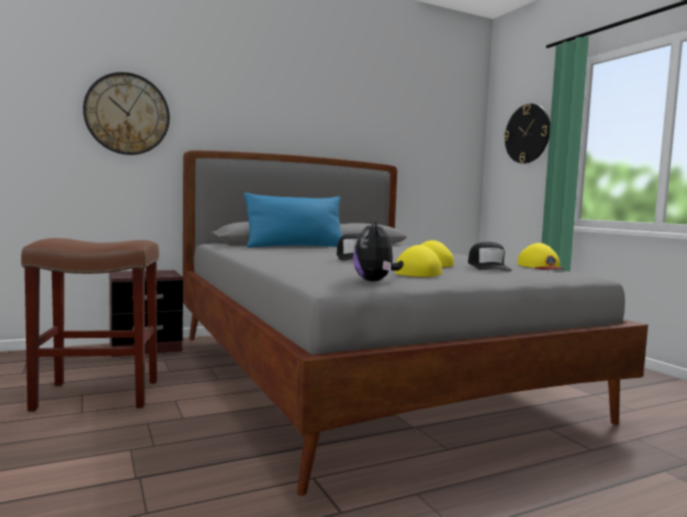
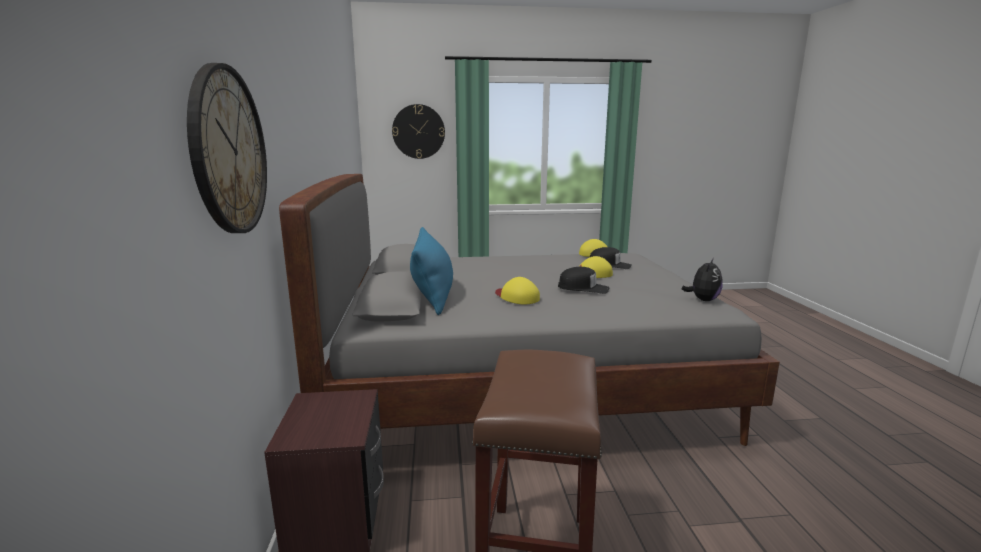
camera: 70 degrees left, 10 degrees up
(375, 281) = (703, 300): plush toy -> plush toy turned 75 degrees counterclockwise
(420, 273) = (657, 284): yellow cap -> yellow cap (516, 297)

